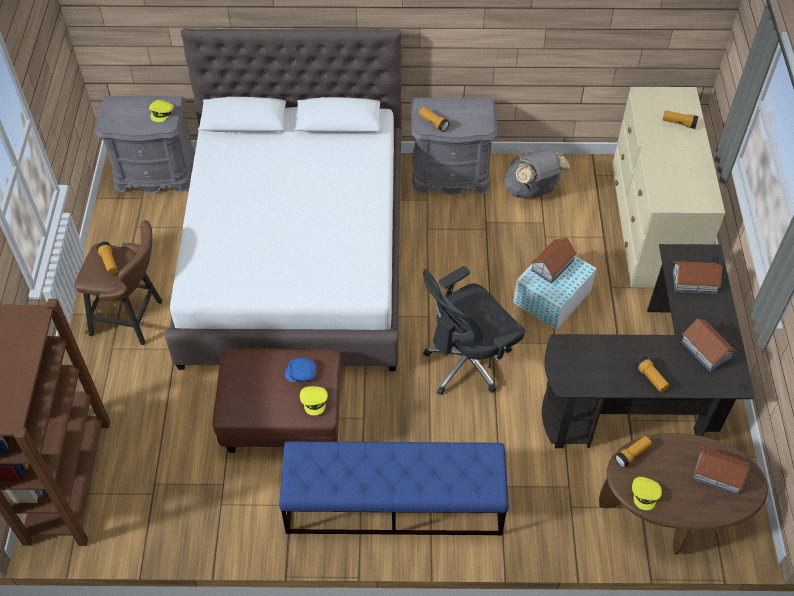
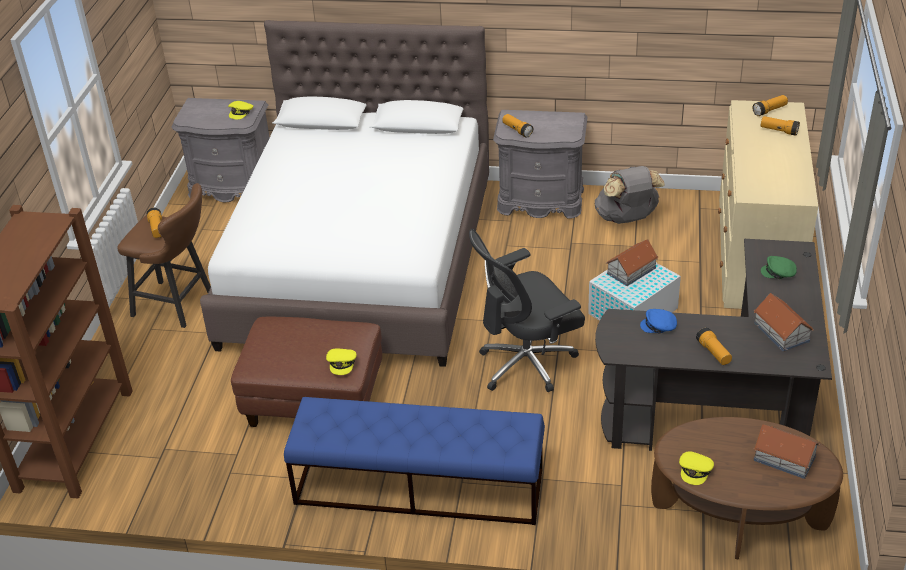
camera: 10 degrees right, 15 degrees down
(301, 373) = (334, 338): blue cap -> blue cap (659, 326)
(632, 455) = (686, 433): flashlight -> flashlight (769, 110)
(695, 282) = (779, 272): toy house -> green cap

